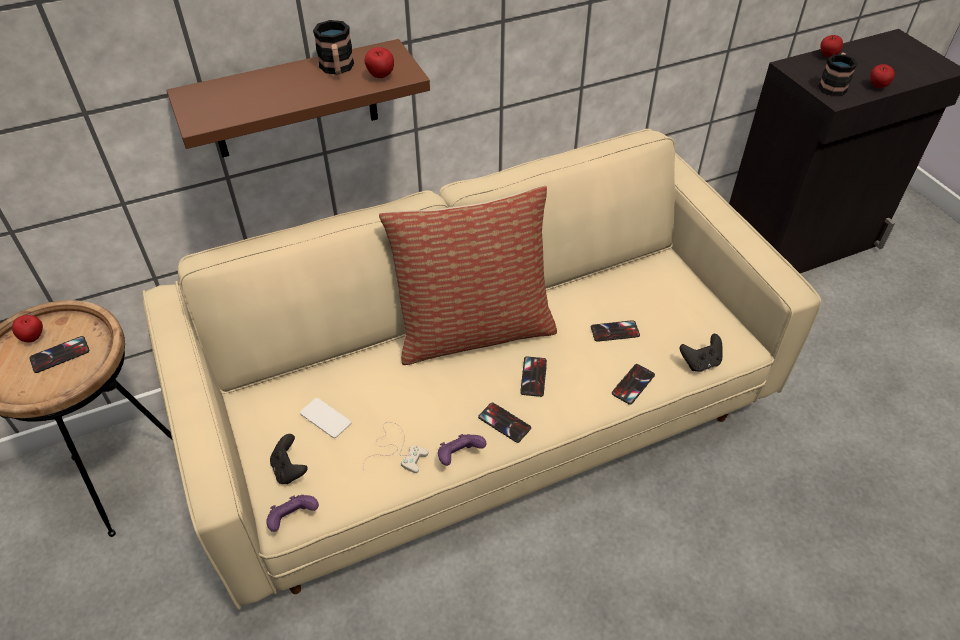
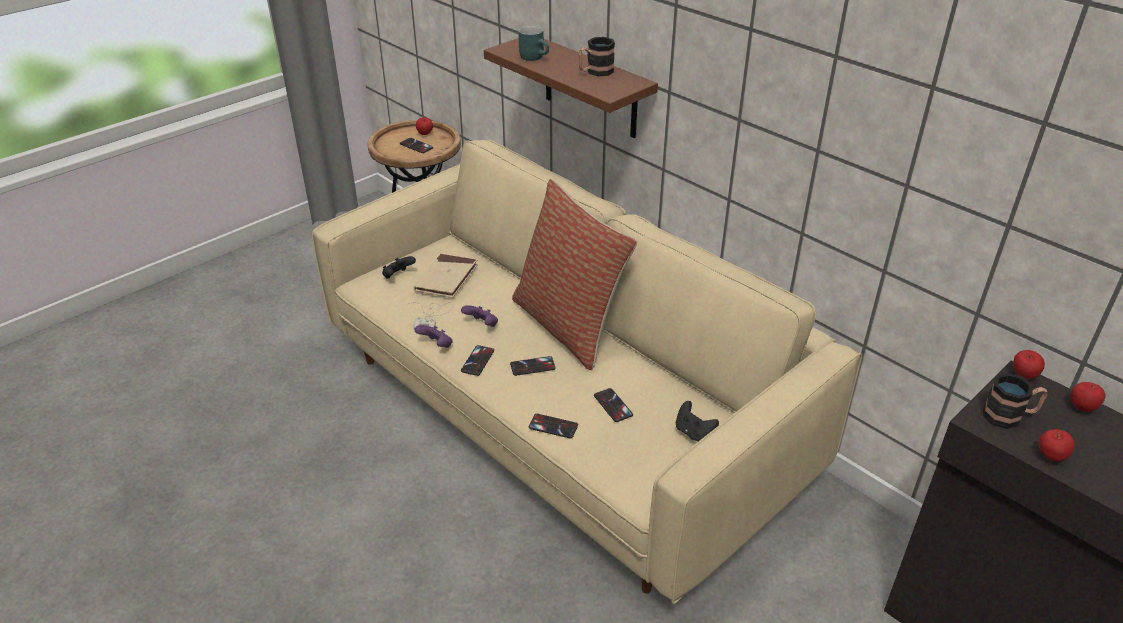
camera: 70 degrees right, 10 degrees down
(252, 101) = (535, 57): none -> turquoise mug
(293, 519) = (361, 288): purple game controller -> purple game controller (482, 325)
(325, 418) = (446, 278): phone -> beige book
(381, 77) = (597, 87): apple -> apple (1023, 376)
(700, 362) = (604, 468): black game controller -> black game controller (693, 432)

